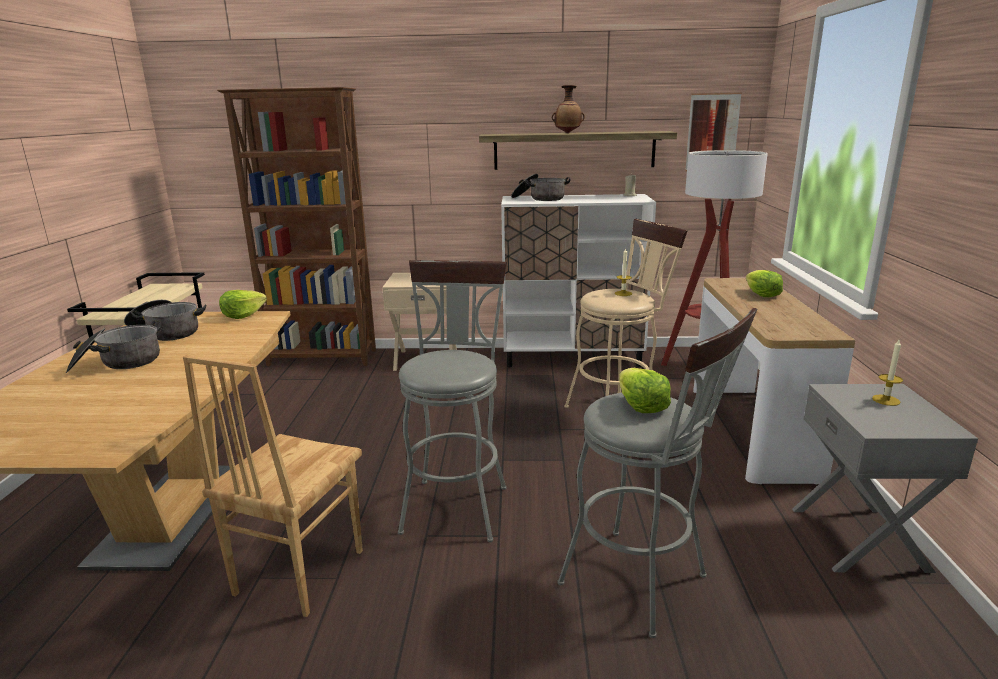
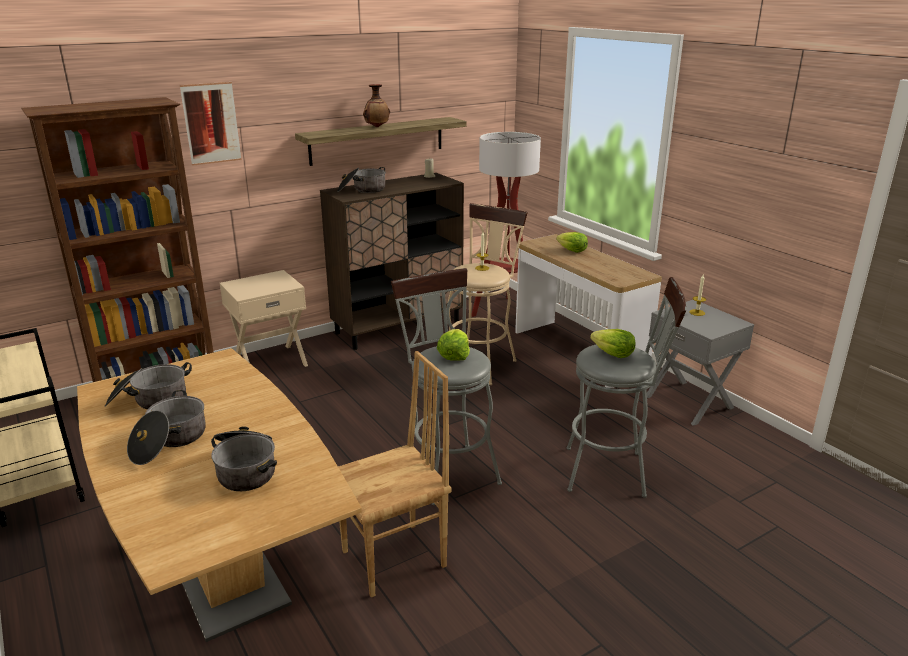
camera: 35 degrees left, 5 degrees up
(115, 400) = (247, 468): none -> cooking pot
(243, 315) = (193, 364): lettuce -> lettuce (454, 355)
(297, 572) = (395, 559): brown chair -> brown chair turned 105 degrees counterclockwise
(573, 357) = (398, 327): white cabinet -> brown cabinet
(712, 132) = (480, 115): picture -> picture (211, 123)

